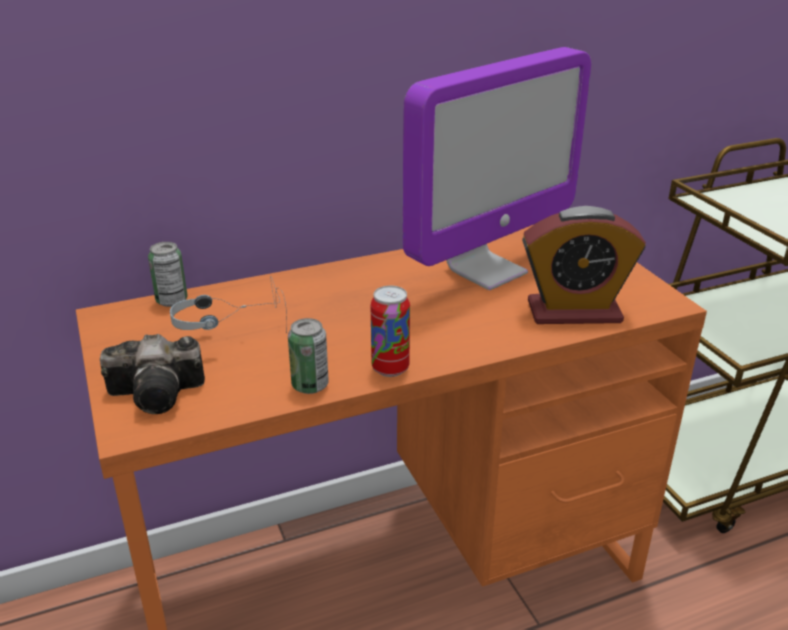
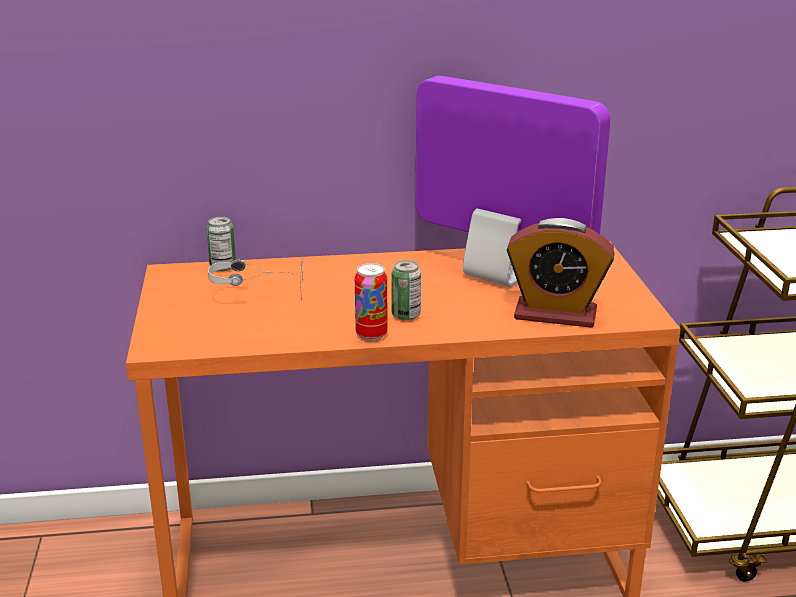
camera: 15 degrees right, 5 degrees down
(161, 393) = (186, 328): camera -> none
(310, 385) = (301, 338): can -> can (406, 315)
(486, 271) = (498, 274): monitor -> monitor turned 120 degrees counterclockwise

